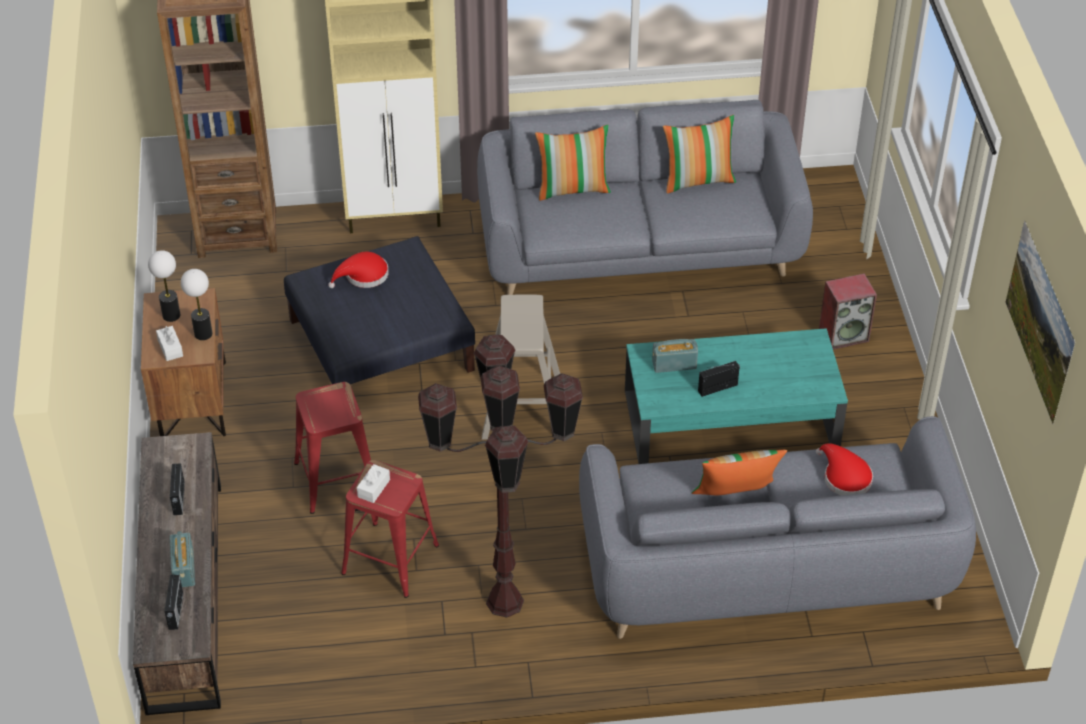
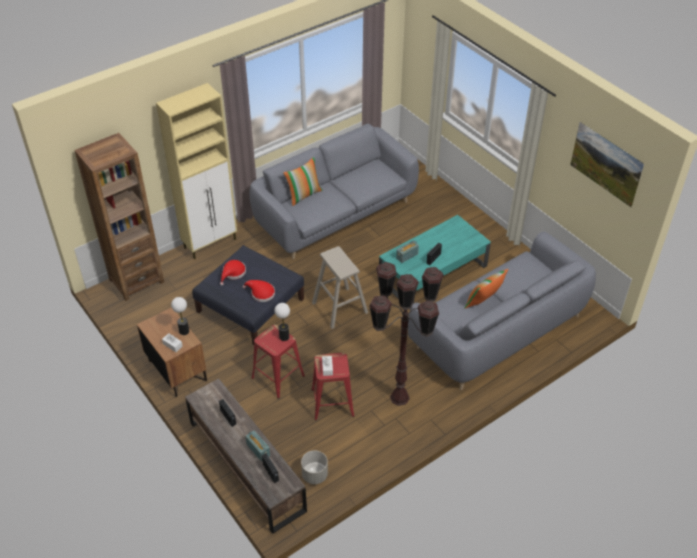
camera: 30 degrees left, 0 degrees up
(171, 315) = (160, 329): table lamp -> table lamp (284, 337)
(274, 659) = (314, 475): none -> grey planter
(698, 180) = (356, 170): pillow -> none
(844, 334) = (451, 217): speaker -> none
(844, 477) = (520, 273): red hat -> red hat (261, 293)

